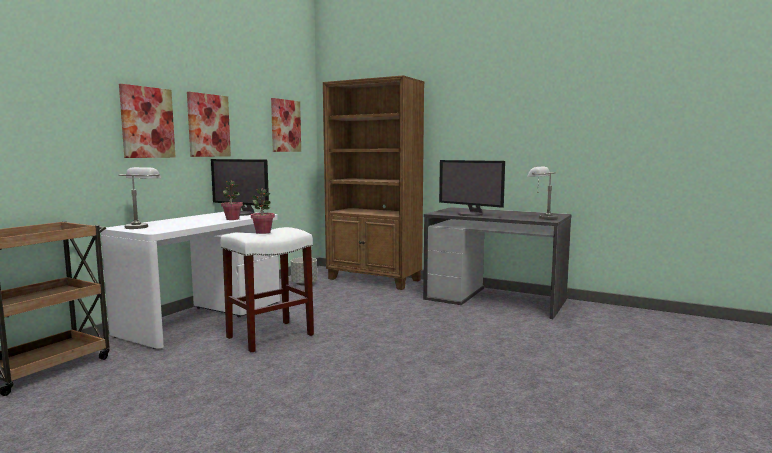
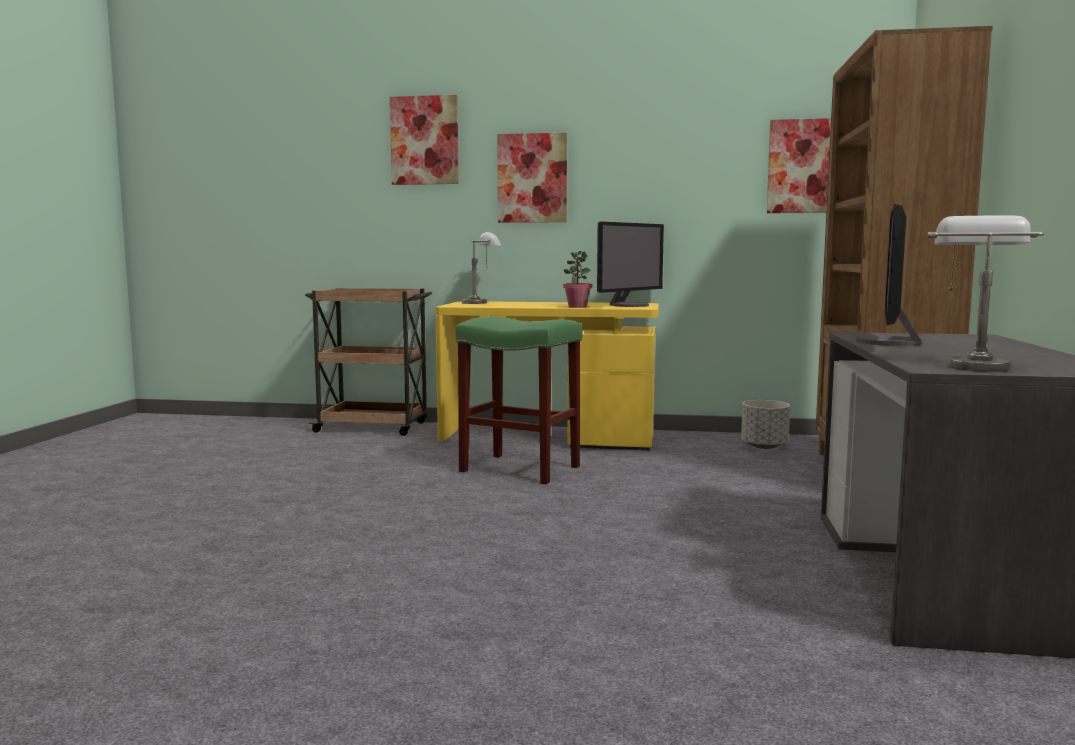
camera: 70 degrees right, 0 degrees up
(203, 318) = (550, 437): white desk -> yellow desk
(208, 125) = (629, 176): picture -> picture (424, 140)
(241, 214) = (629, 305): monitor -> monitor turned 150 degrees counterclockwise
(263, 232) = (514, 319): potted plant -> none
(269, 336) = (518, 469): white stool -> green stool

